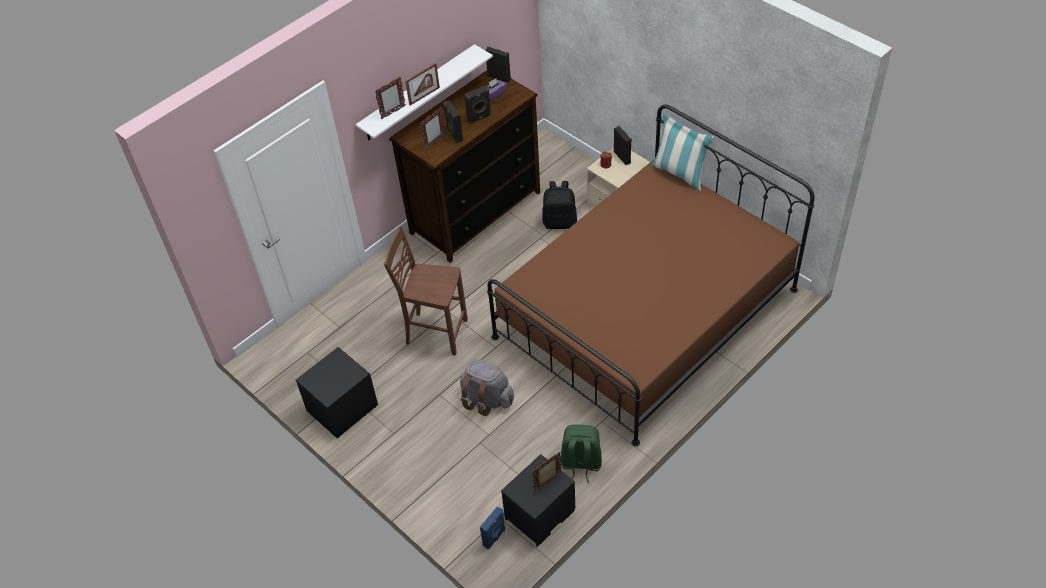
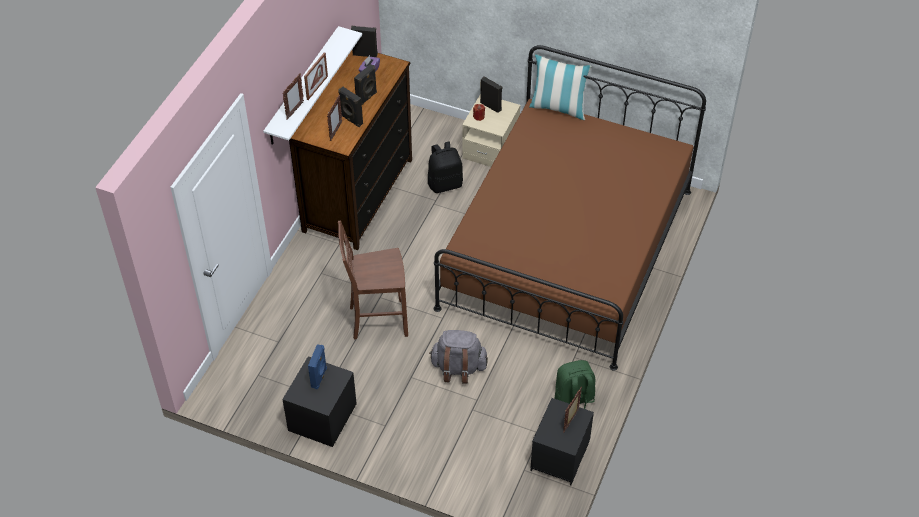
camera: 25 degrees left, 0 degrees up
(495, 537) = (529, 489): blue speaker -> blue speaker (319, 377)

